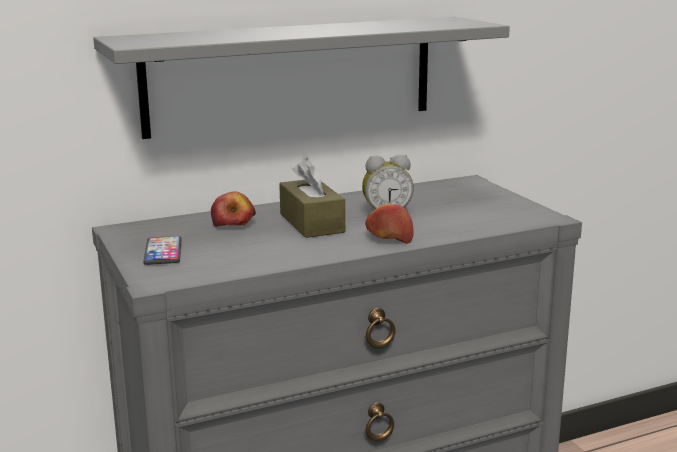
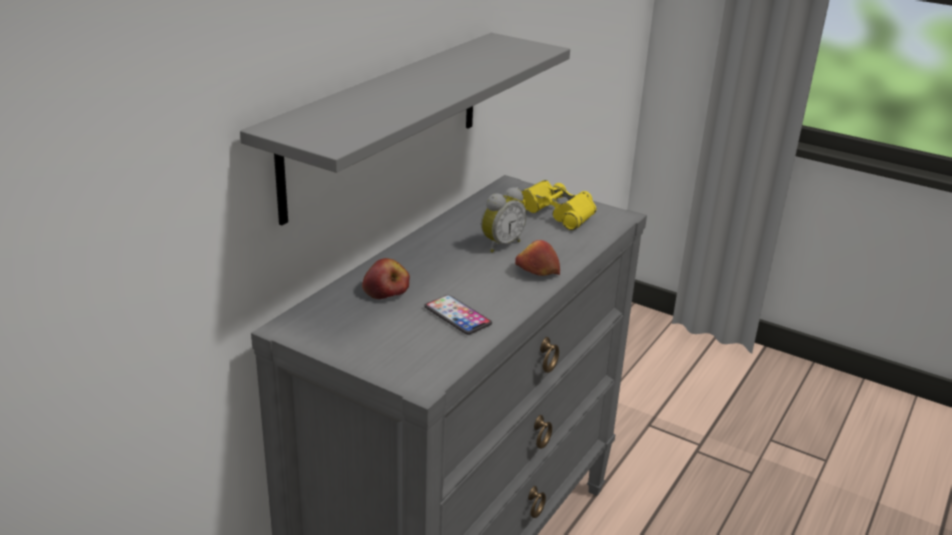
camera: 35 degrees left, 10 degrees up
(163, 252) = (373, 344): phone -> phone (457, 316)
(311, 223) = (452, 270): brown tissue box -> none
(481, 204) = (555, 212): none -> yellow binoculars

